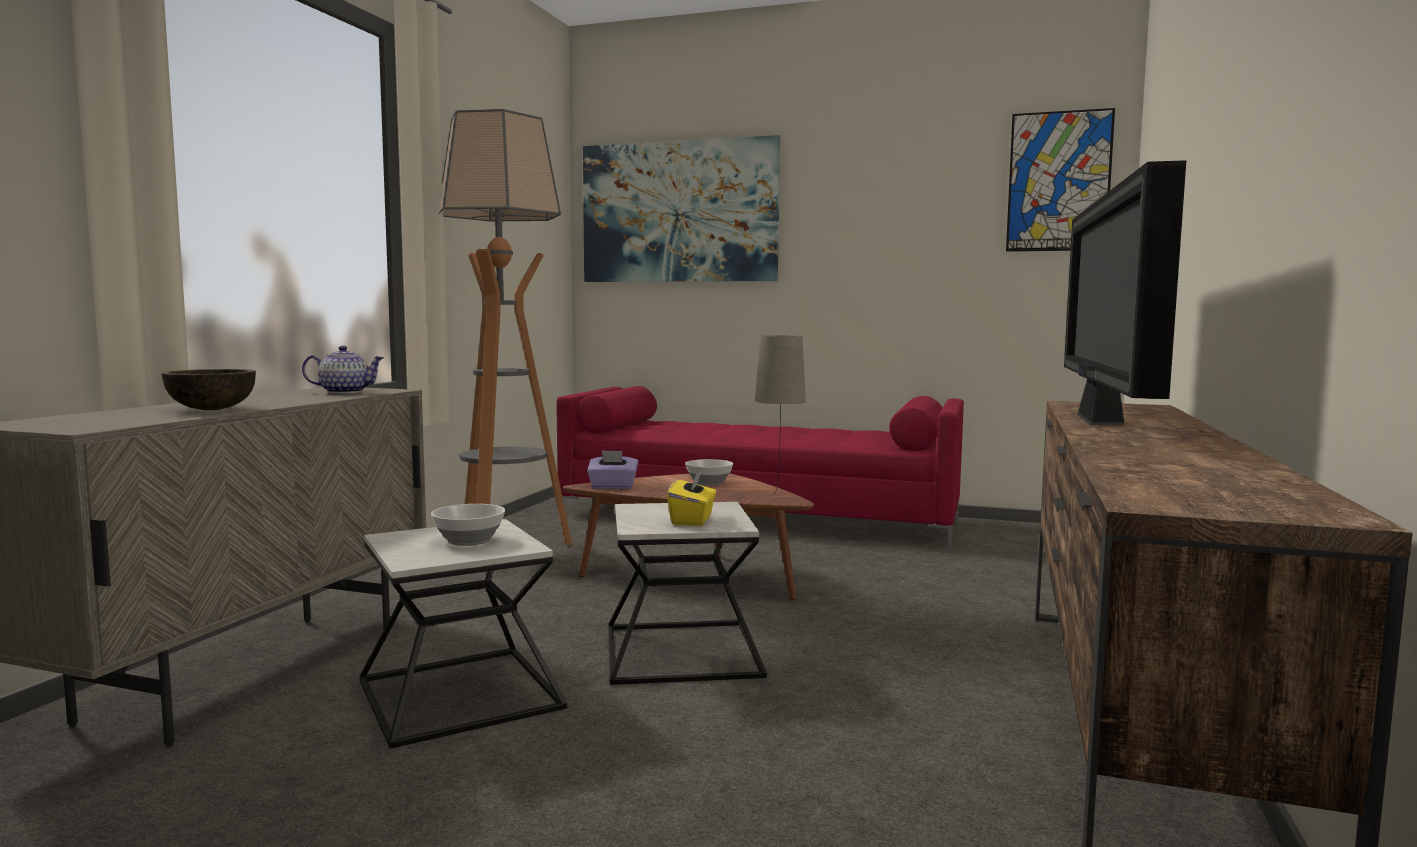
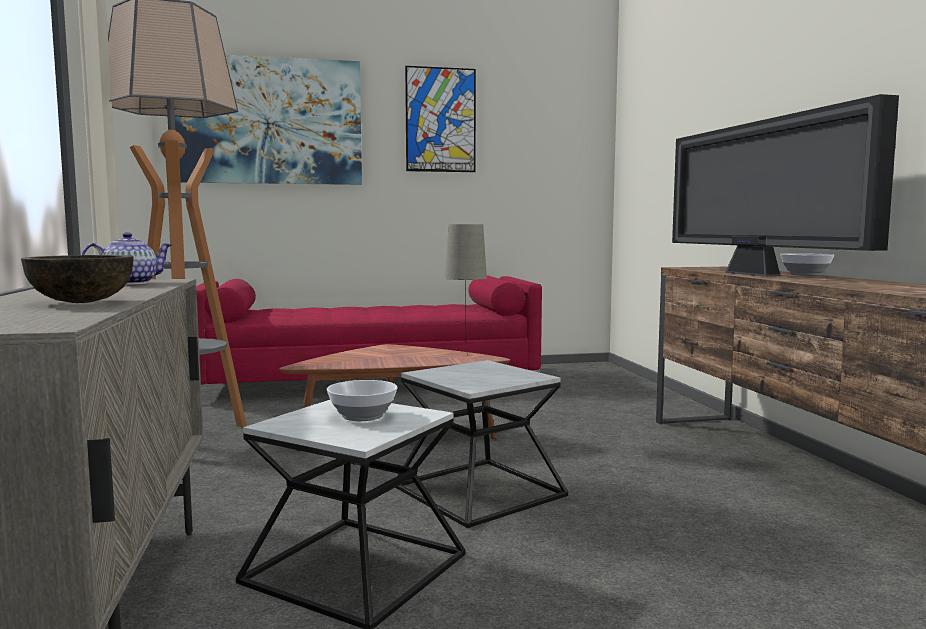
camera: 30 degrees left, 0 degrees up
(612, 487) = (326, 364): purple tissue box -> none
(692, 520) = (495, 376): yellow tissue box -> none
(710, 483) = (398, 352): bowl -> bowl (806, 275)
(1058, 181) = (568, 116): picture -> picture (440, 120)

